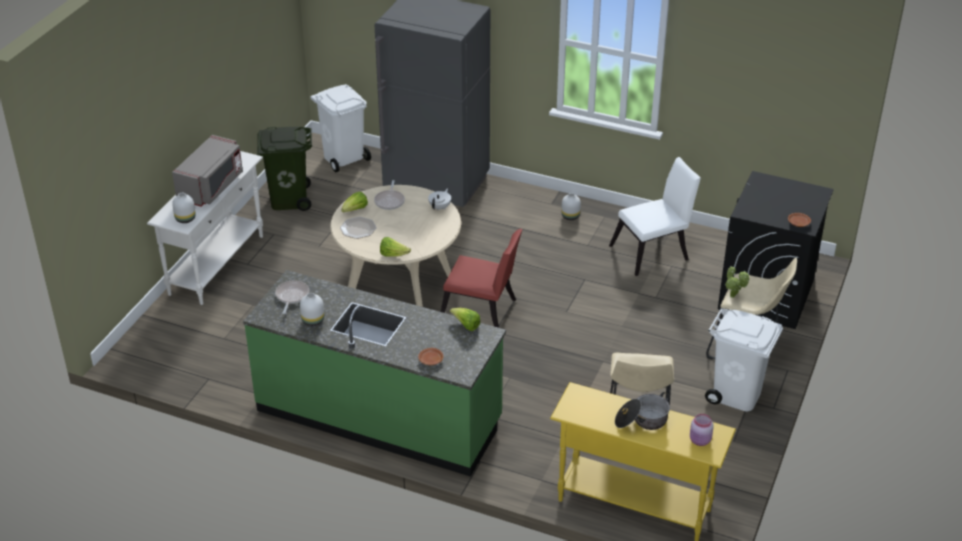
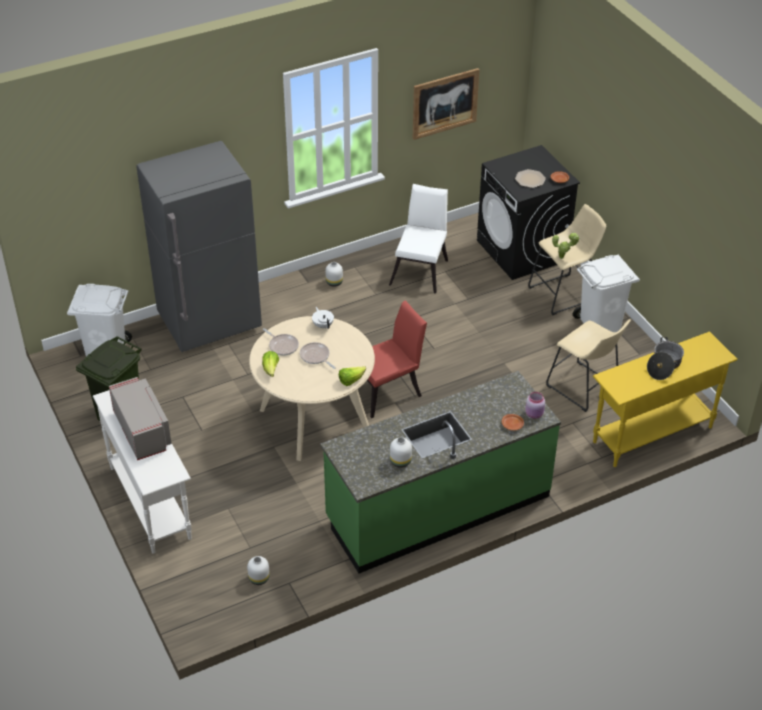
camera: 50 degrees left, 5 degrees up
(185, 218) = (168, 469): white vase -> white vase (258, 578)
(291, 296) = (357, 457): frying pan -> frying pan (316, 357)
(358, 228) = (296, 381): plate -> plate (529, 179)
(466, 325) = (493, 387): lettuce -> none
(700, 441) = (707, 352): pink jar -> pink jar (534, 414)
(746, 89) = (445, 103): none -> picture

